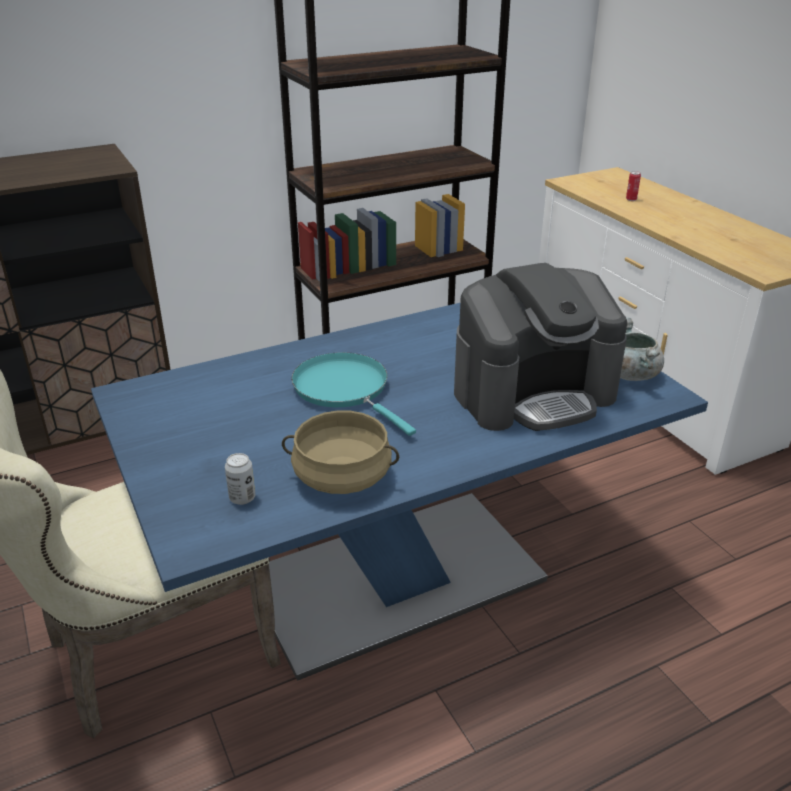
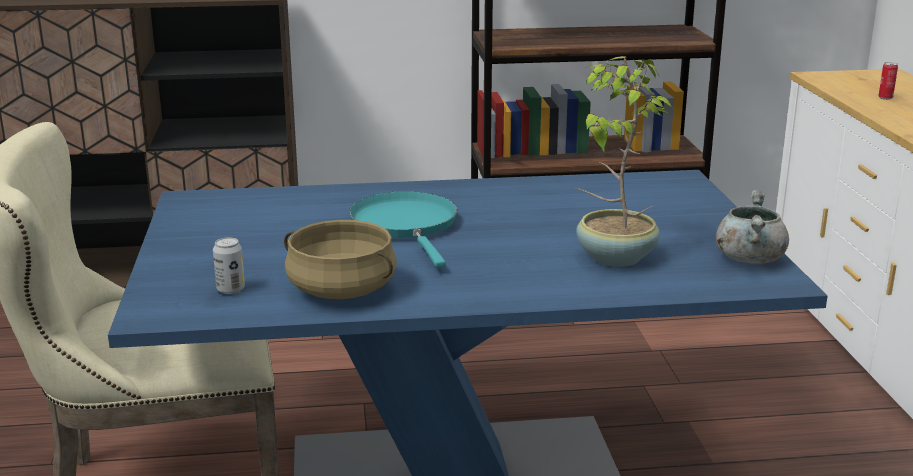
camera: 20 degrees right, 10 degrees down
(533, 393) = (613, 257): coffee machine -> potted plant

